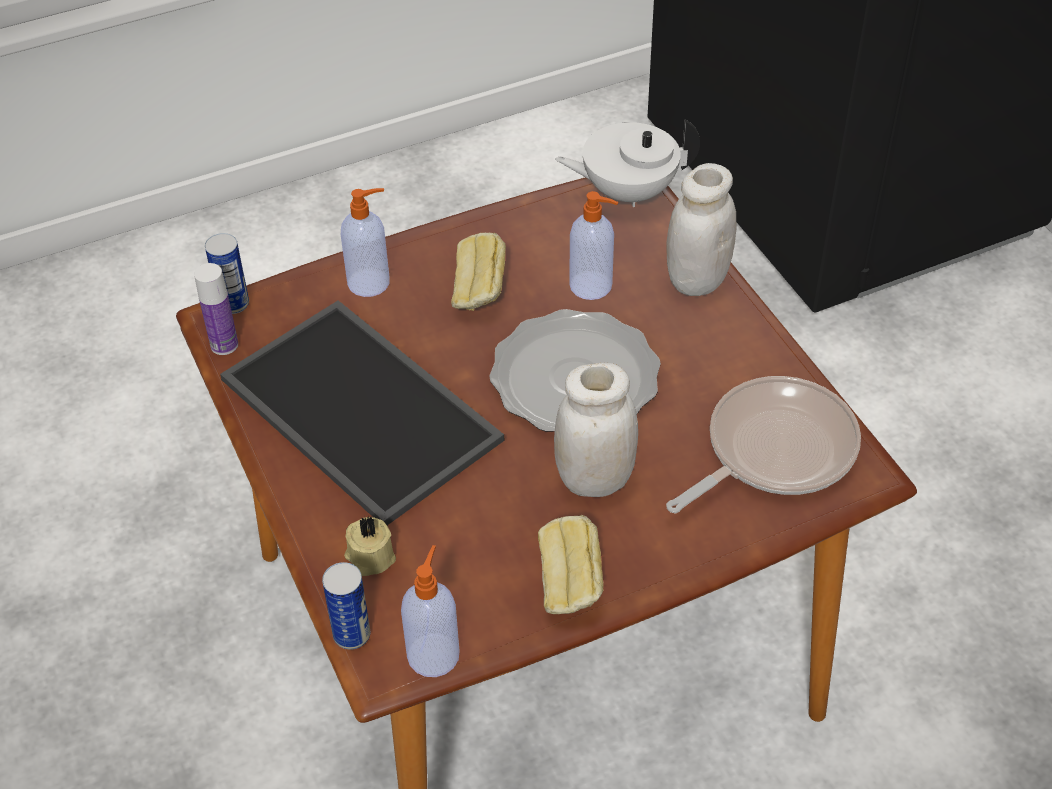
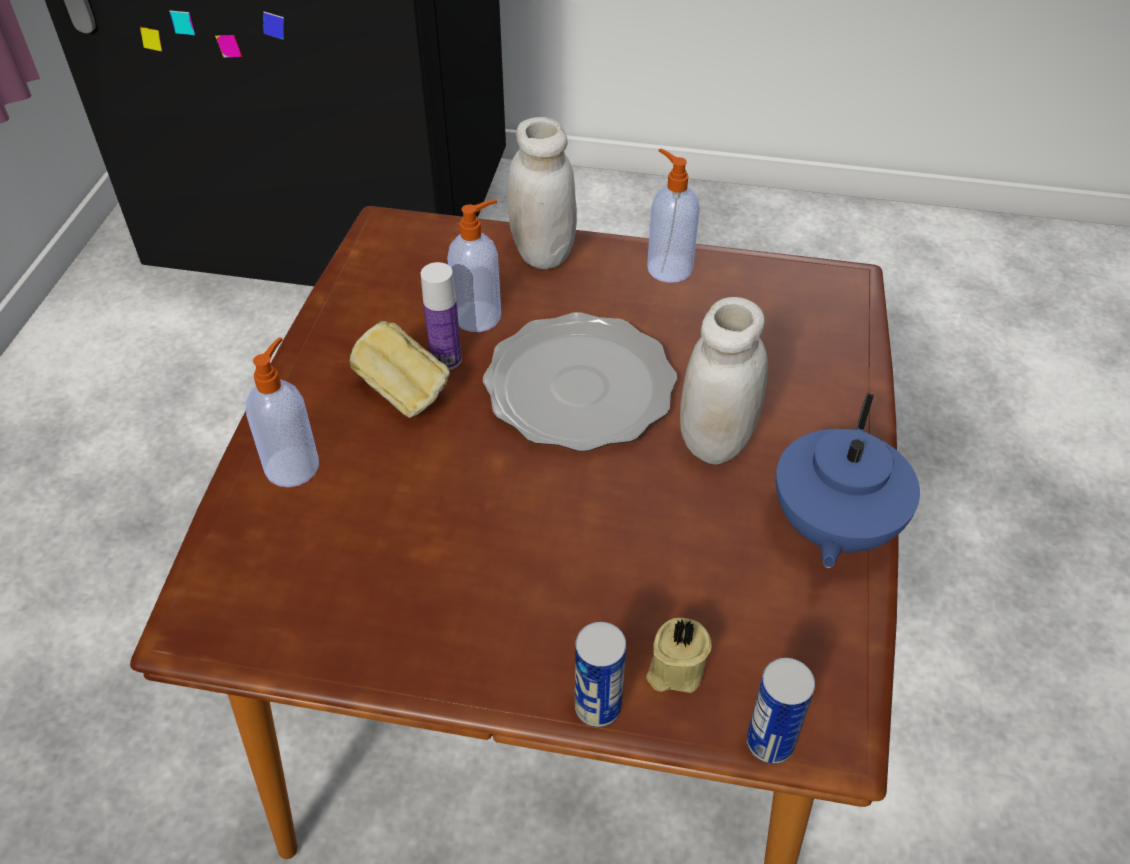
camera: 55 degrees left, 0 degrees up
(224, 345) = (240, 642): bottle -> bottle (446, 359)
(233, 304) = (187, 600): can -> can (597, 707)
(365, 409) = (465, 563): tray -> none
(434, 653) = (843, 681): soap dispenser -> soap dispenser (668, 267)
(570, 587) = (832, 527): bread -> blue teapot
(627, 192) = (390, 234): white teapot -> none
(773, 450) = (777, 315): frying pan -> none

